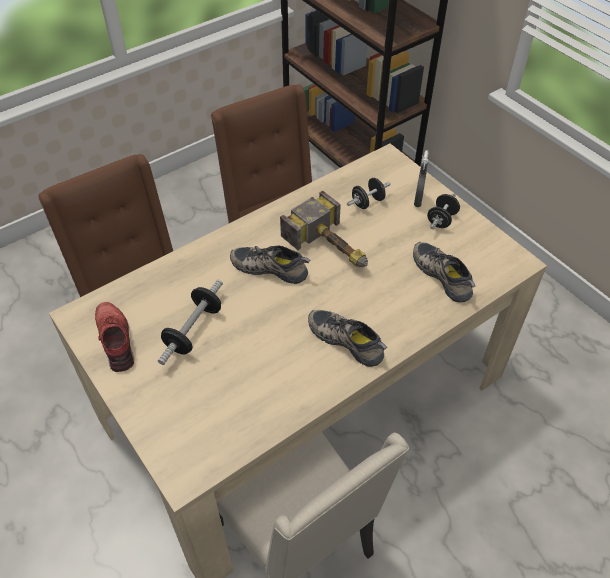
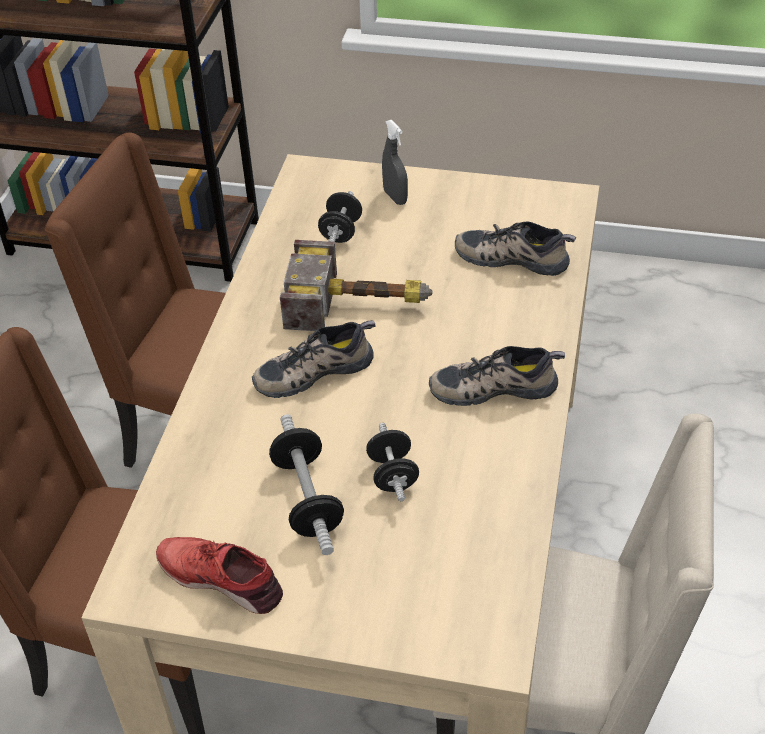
camera: 40 degrees left, 5 degrees down
(441, 220) = (444, 203): black dumbbell -> black dumbbell (393, 475)

